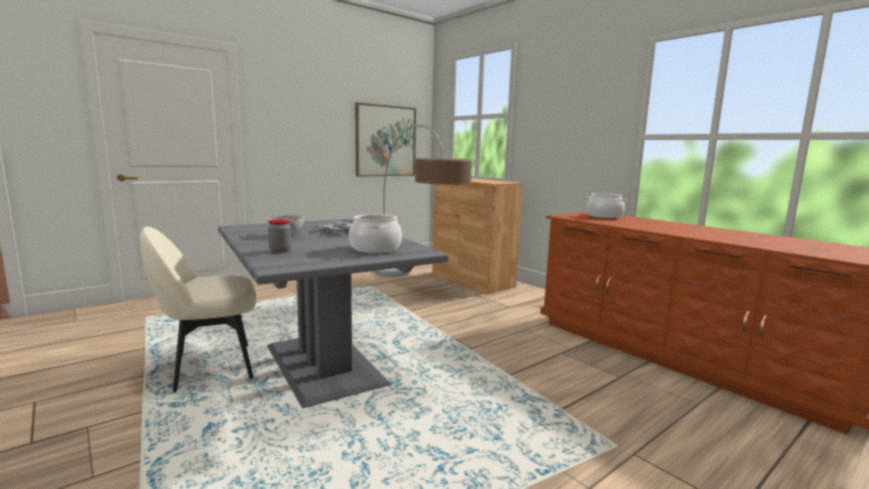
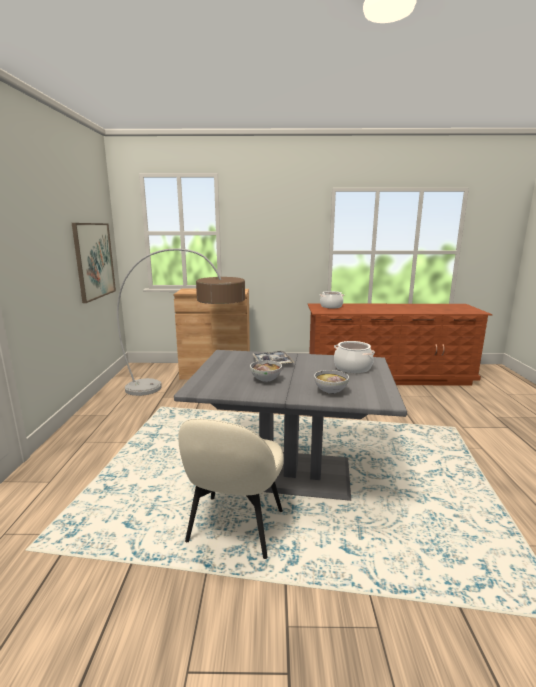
camera: 50 degrees left, 5 degrees up
(280, 250) = (330, 391): jar -> bowl

